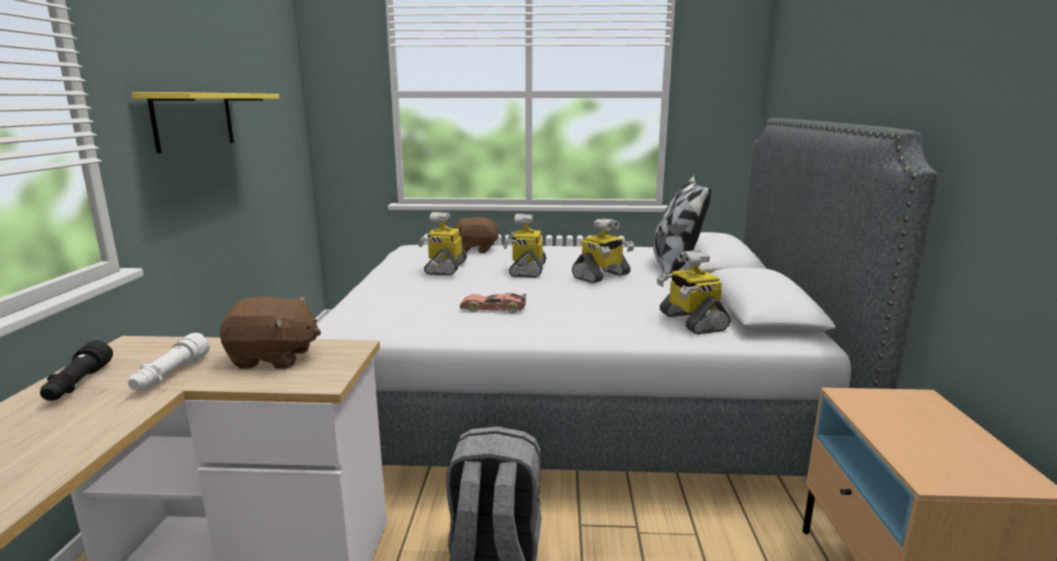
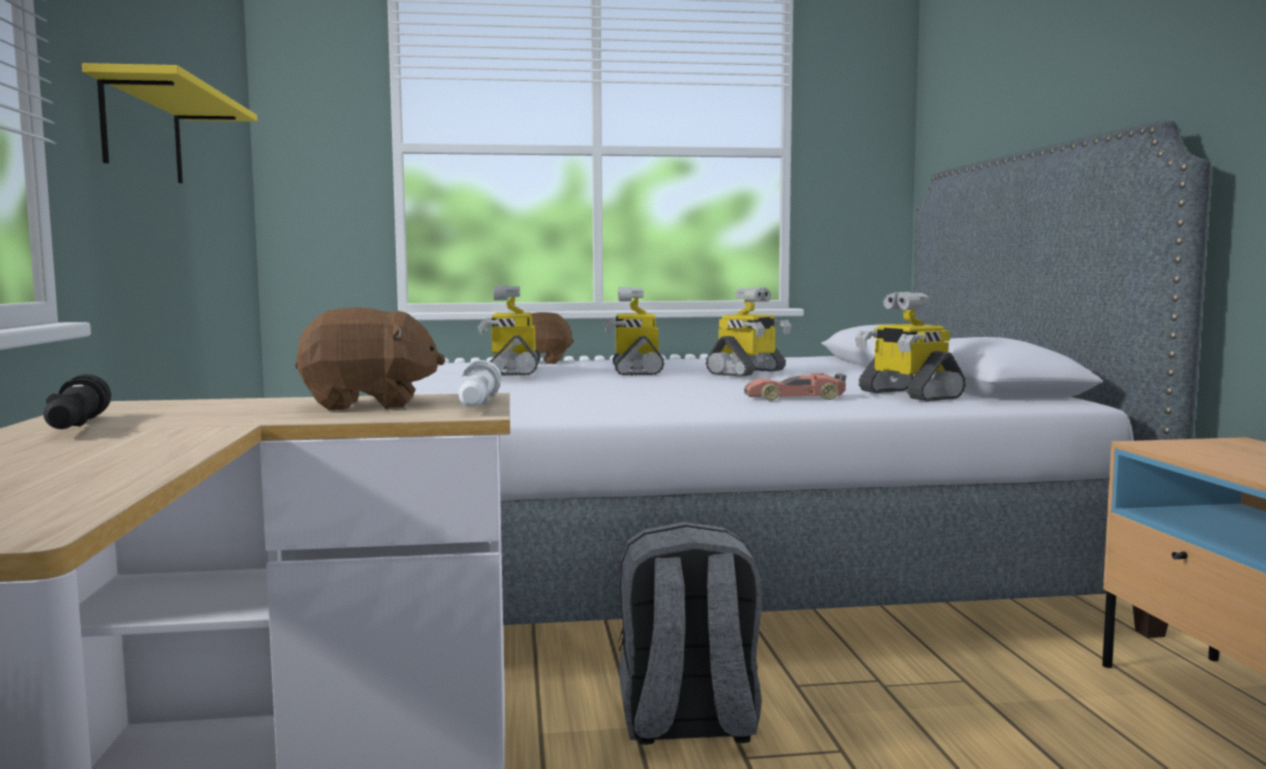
camera: 10 degrees left, 10 degrees down
(170, 375) = (221, 417): white flashlight -> white flashlight (477, 405)
(493, 309) = (623, 396): toy car -> toy car (795, 398)
(675, 265) = (837, 365): pillow -> none

